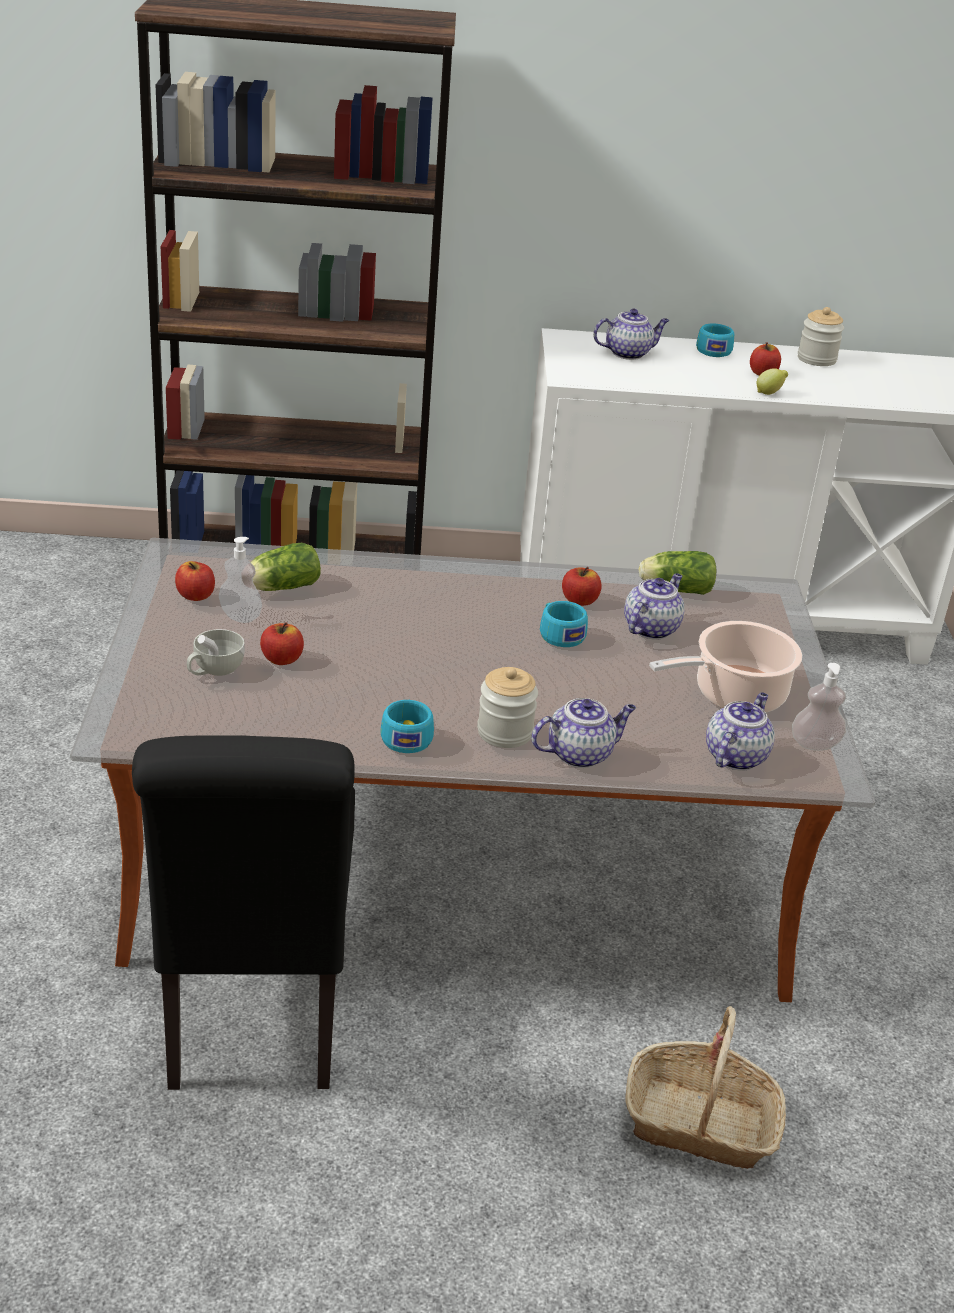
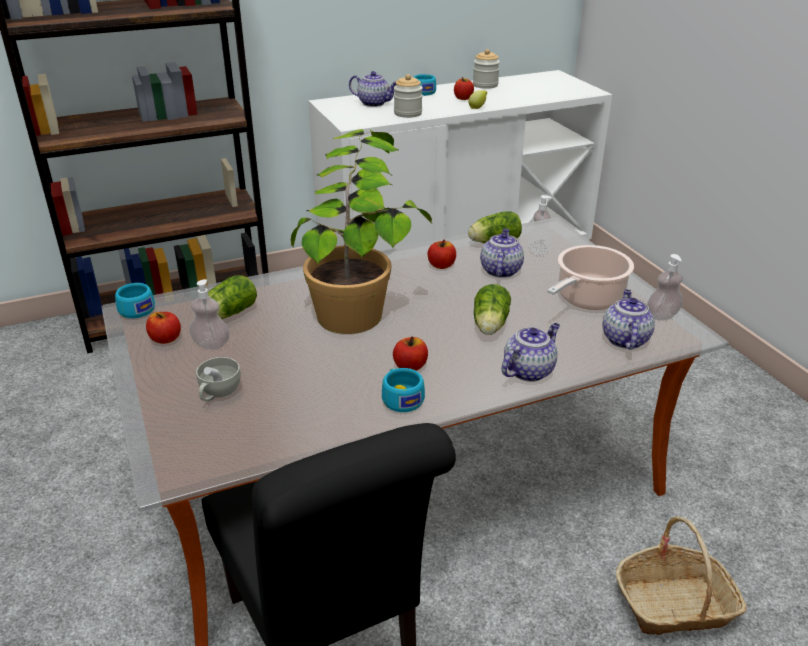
camera: 20 degrees left, 0 degrees up
(281, 659) = (265, 368): apple -> apple (410, 366)
(446, 613) = (361, 299): none -> potted plant
(505, 732) = (466, 372): jar -> jar (408, 113)
(559, 634) = (446, 291): turquoise cup -> turquoise cup (134, 309)
(577, 690) = (489, 326): none -> lettuce
(628, 353) = (374, 103): teapot -> teapot turned 60 degrees clockwise
(725, 617) = (538, 251): none -> soap dispenser

